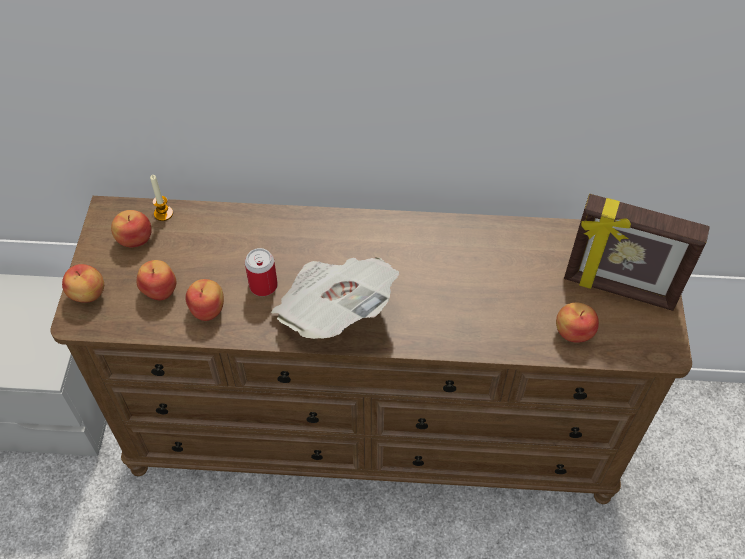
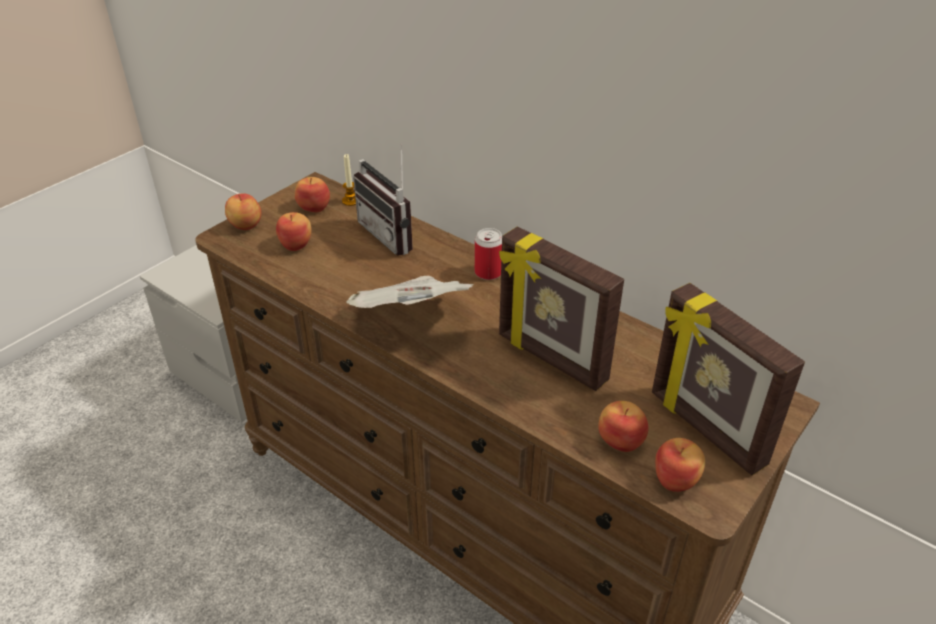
camera: 35 degrees right, 15 degrees down
(208, 309) = (316, 271): apple -> apple (676, 479)
(239, 232) = (393, 234): none -> radio
(263, 285) = (374, 275): can -> can (488, 272)
(472, 289) = (550, 359): none -> picture frame

